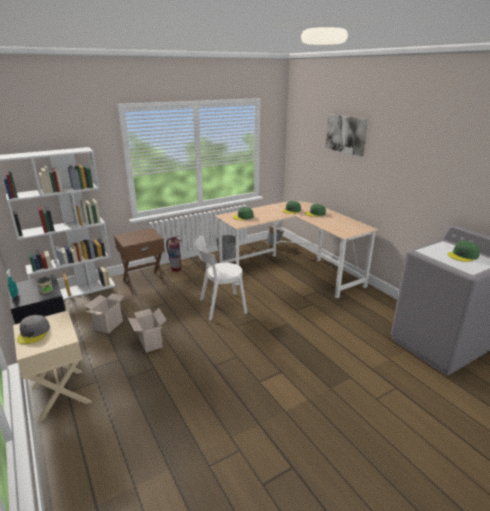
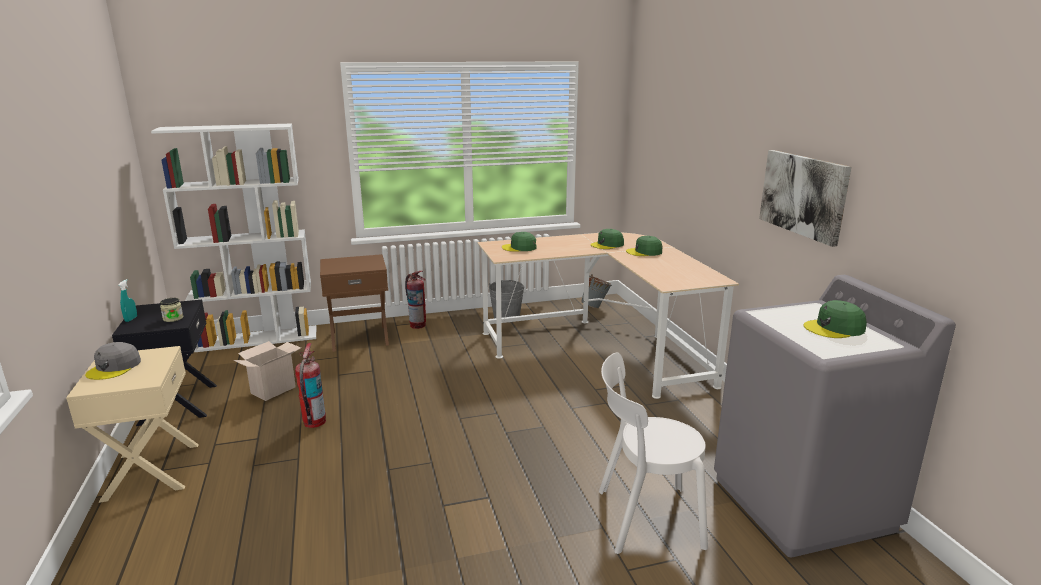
camera: 15 degrees right, 5 degrees down
(149, 343) = (314, 422): cardboard box -> fire extinguisher
(220, 306) = (451, 386): white chair -> white chair (644, 518)
(346, 134) = (700, 117): picture -> picture (803, 195)

